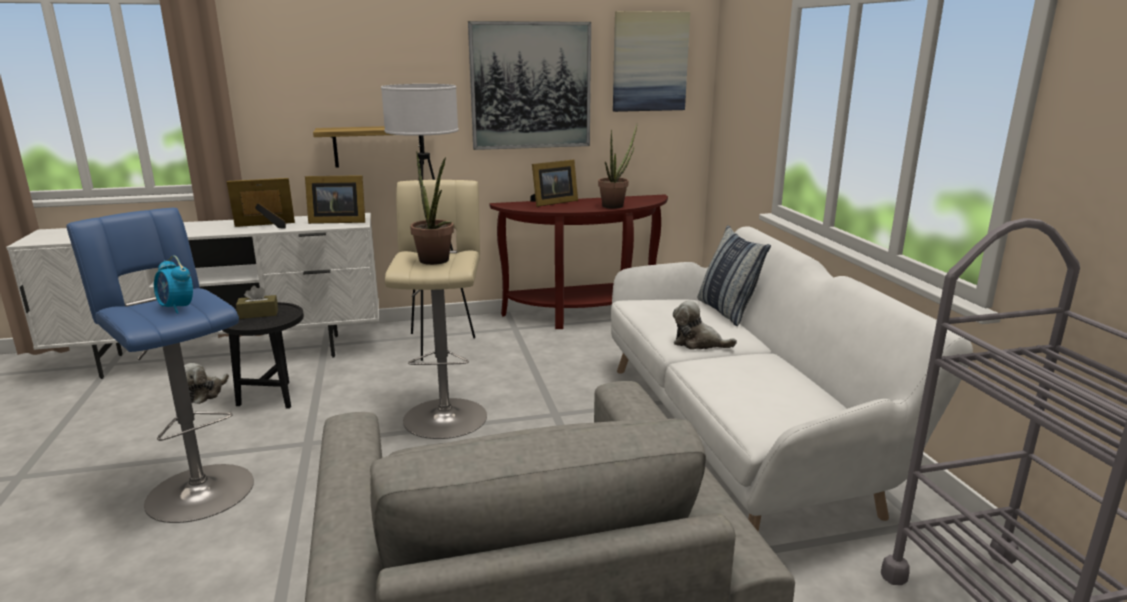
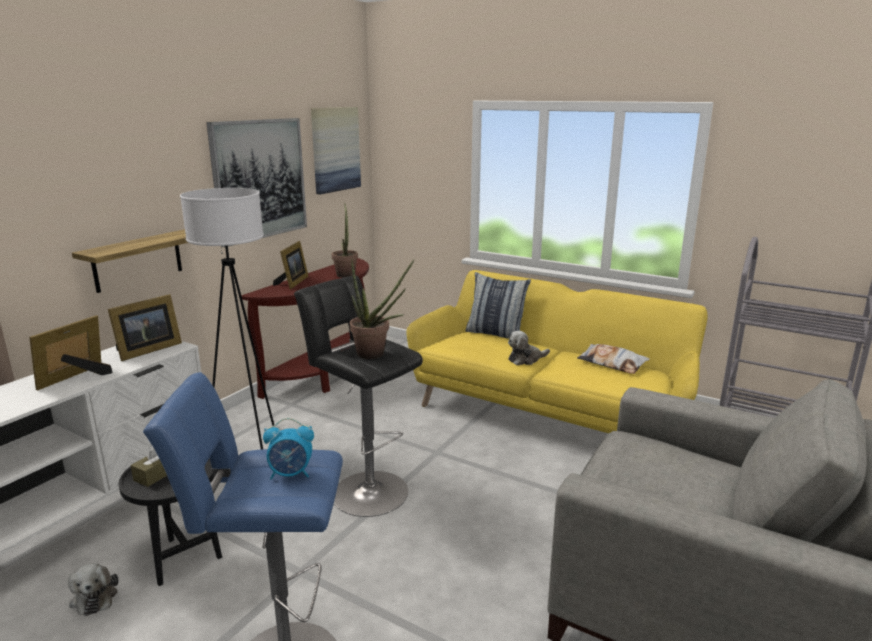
camera: 45 degrees left, 0 degrees up
(445, 414) = (366, 490): beige stool -> black stool
(740, 434) = (549, 413): white sofa -> yellow sofa
(795, 383) = (612, 363): none -> pillow

